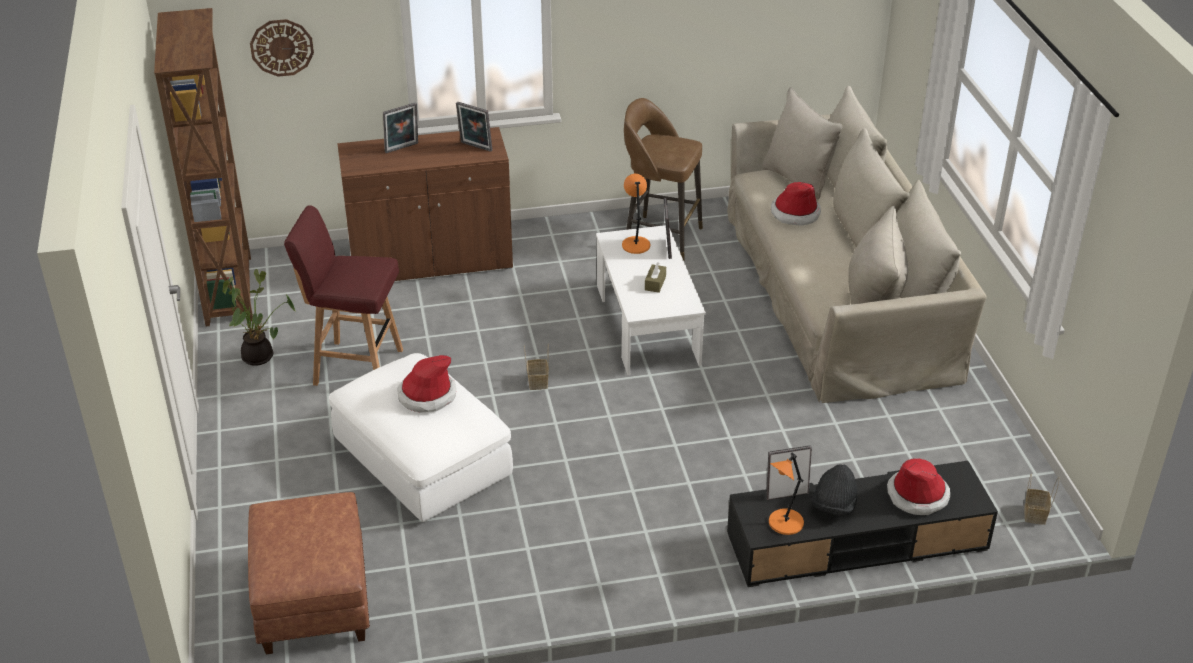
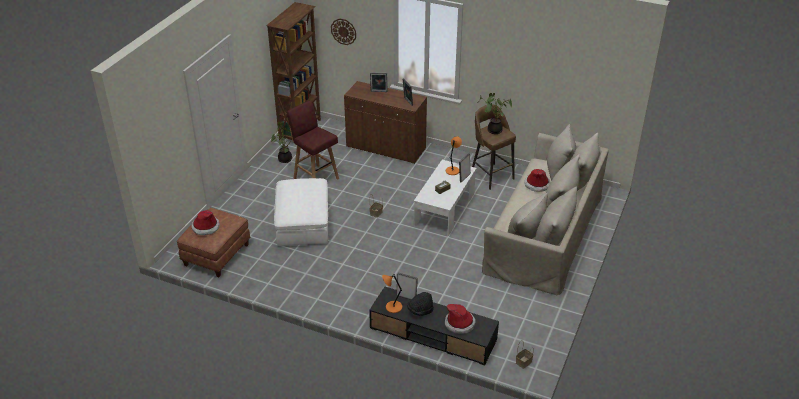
camera: 35 degrees right, 0 degrees up
(427, 395) = (306, 195): hat -> hat (205, 227)
(660, 145) = (494, 130): none -> potted plant

